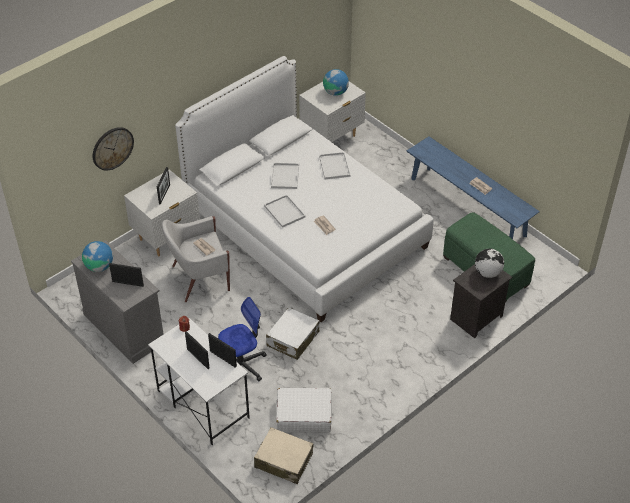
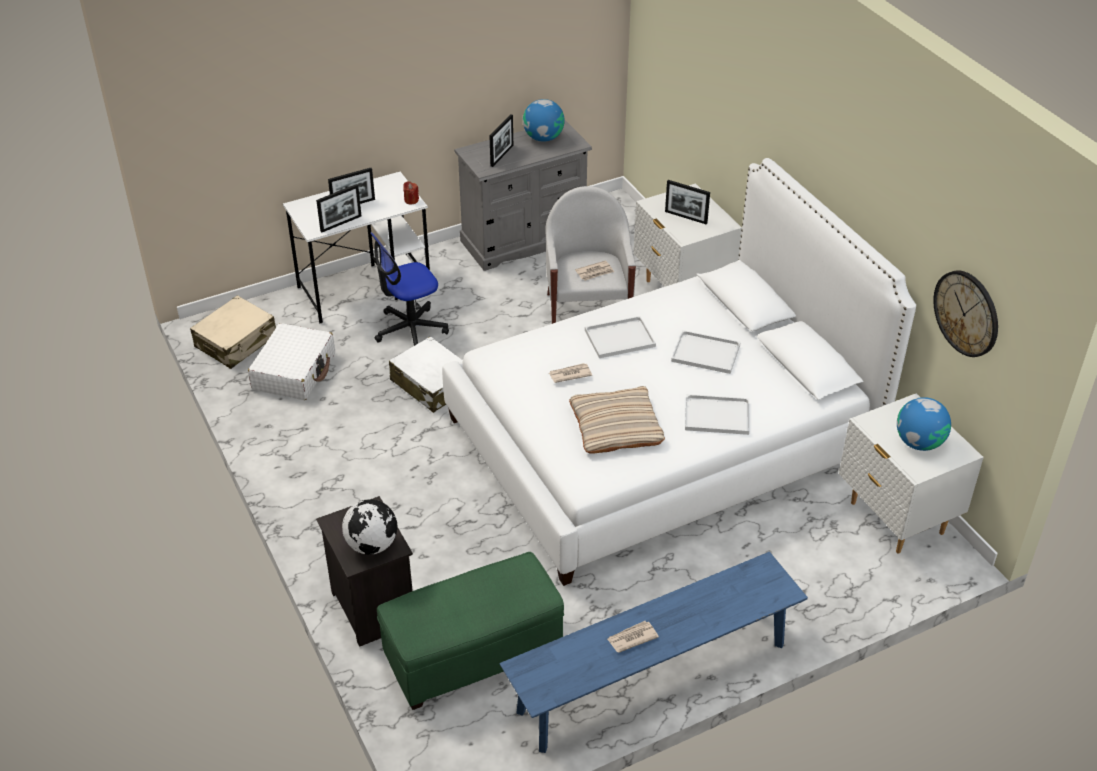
camera: 105 degrees right, 5 degrees down
(112, 148) = (703, 98): wall clock -> wall clock (967, 313)
(242, 365) = (410, 329): office chair -> office chair turned 75 degrees clockwise
(357, 202) = (616, 426): none -> beige pillow

